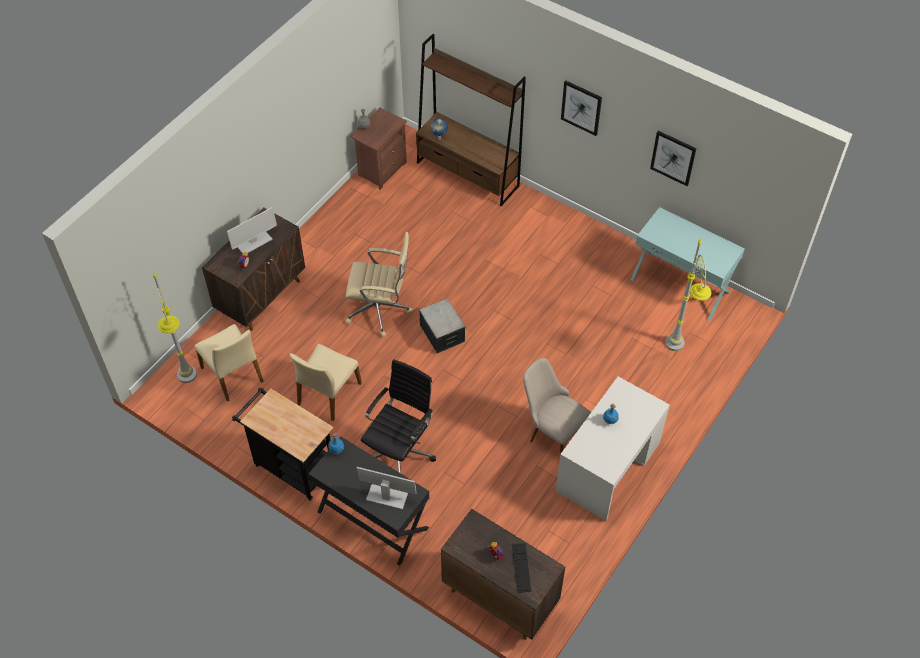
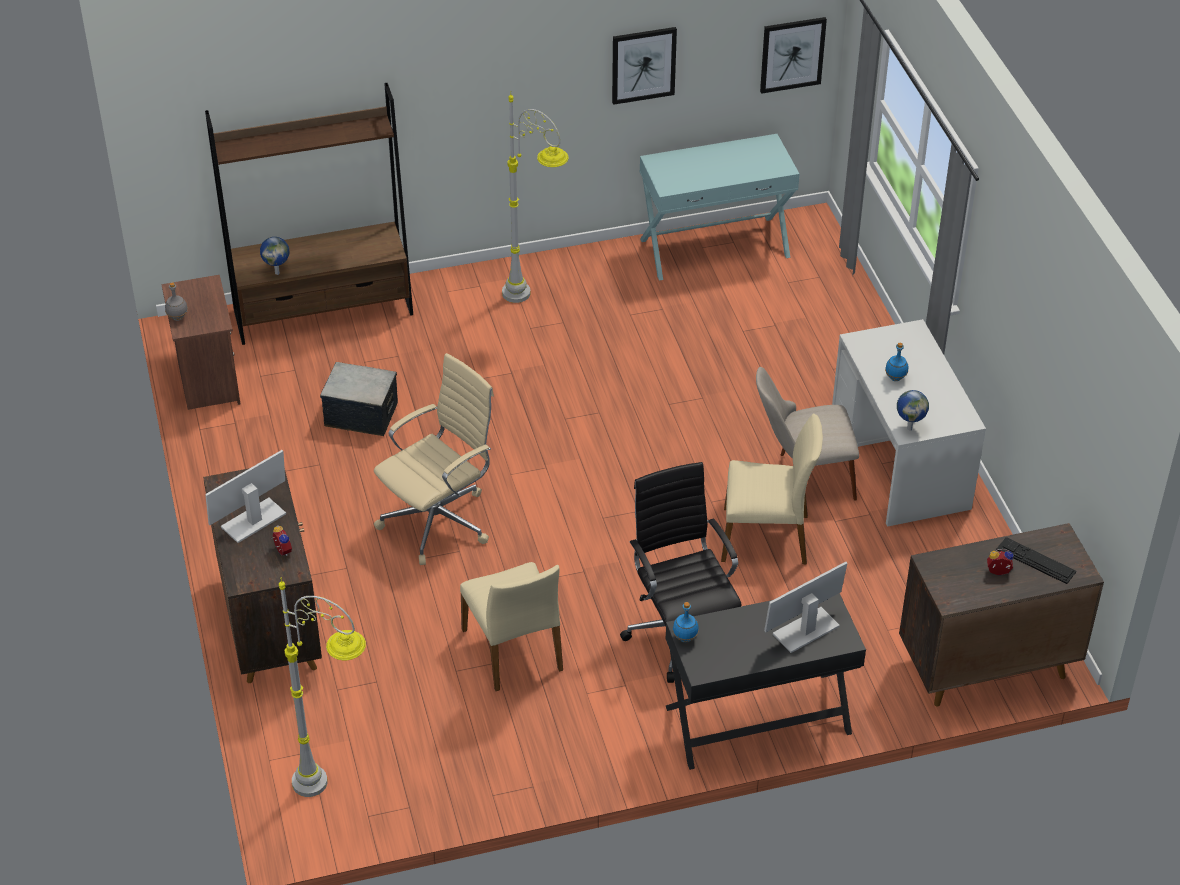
camera: 50 degrees left, 10 degrees down
(233, 374) = (368, 731): beige chair -> beige chair (766, 537)
(253, 242) = (254, 520): monitor -> monitor turned 135 degrees counterclockwise
(291, 466) = (588, 755): black cart -> none
(442, 333) = (546, 485): storage box -> storage box (361, 414)
(578, 451) = (909, 428): none -> globe
(581, 107) = (484, 78): picture -> picture (792, 54)
(677, 357) = (810, 312): grey floor lamp -> grey floor lamp (536, 303)

